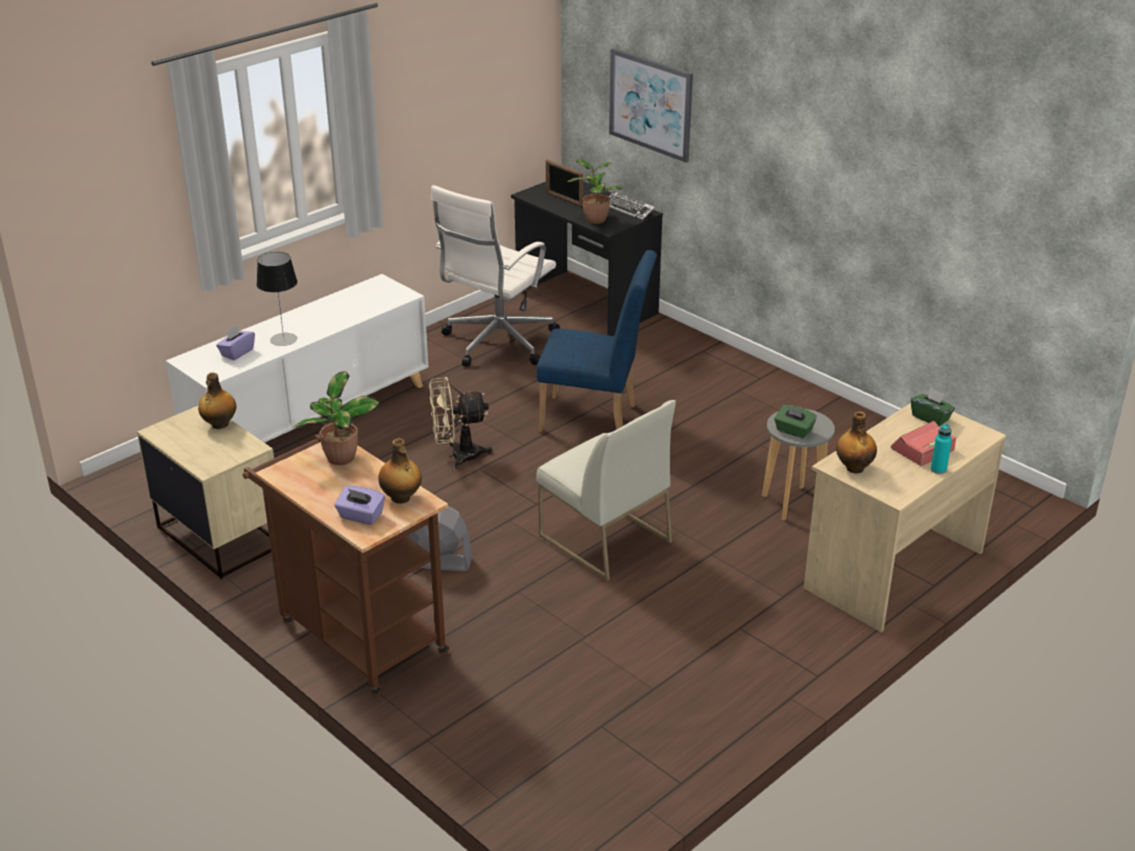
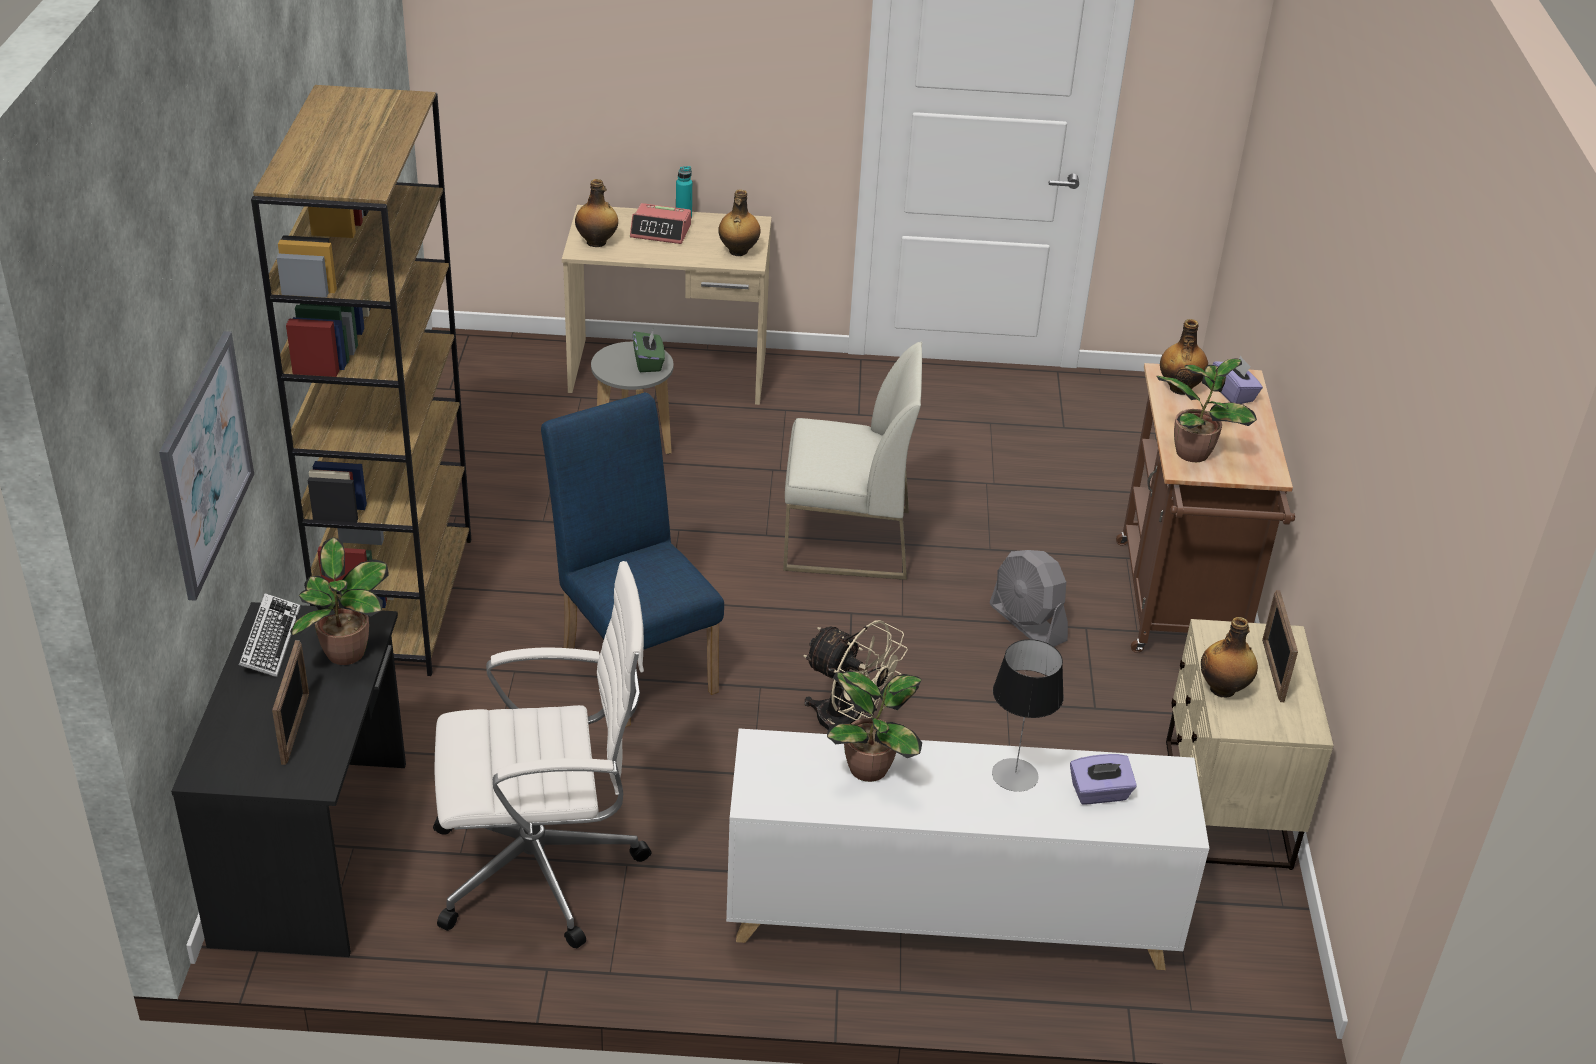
camera: 135 degrees left, 5 degrees up
(200, 447) = (1272, 670): none -> picture frame
(349, 311) = (871, 768): none -> potted plant
(603, 539) = (845, 540): white chair -> white chair turned 90 degrees clockwise
(739, 376) = (397, 600): none -> brown bookcase
(930, 418) = (597, 242): green tissue box -> bottle

